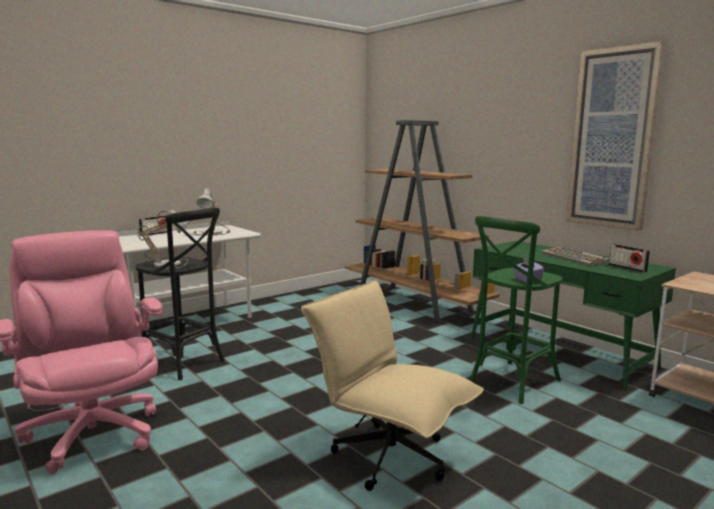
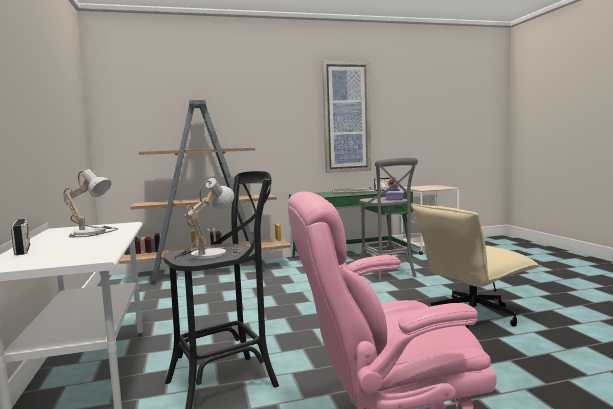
camera: 65 degrees left, 5 degrees down
(511, 383) = (386, 273): green stool -> grey stool

